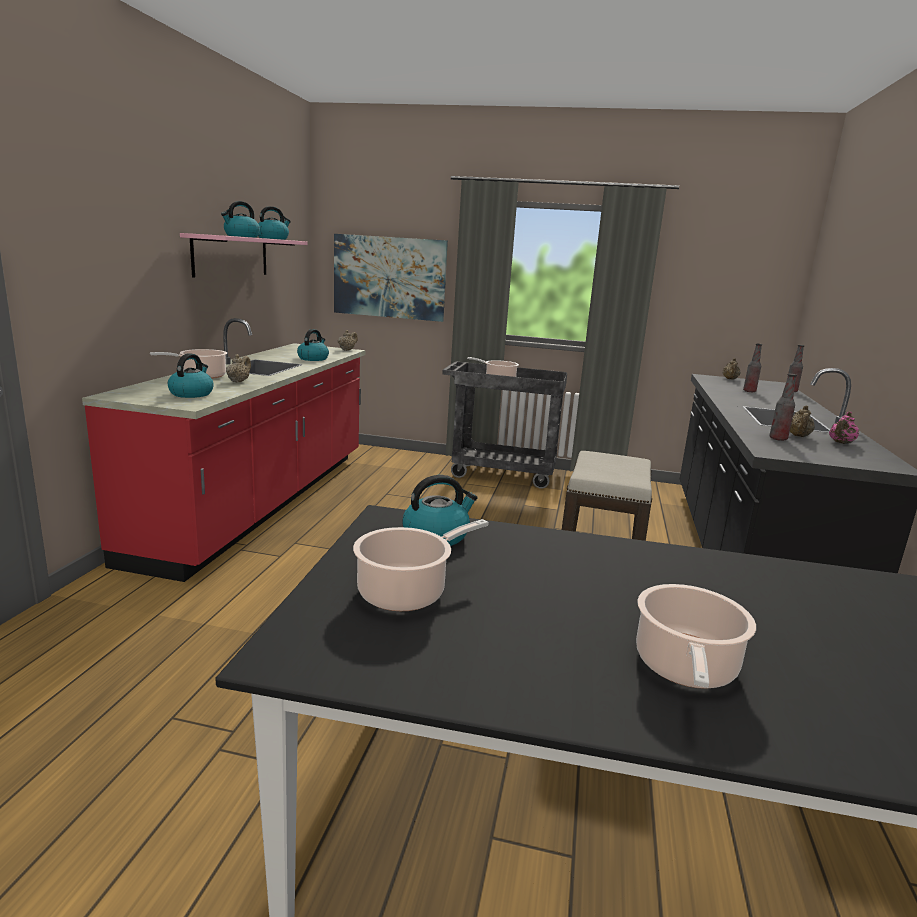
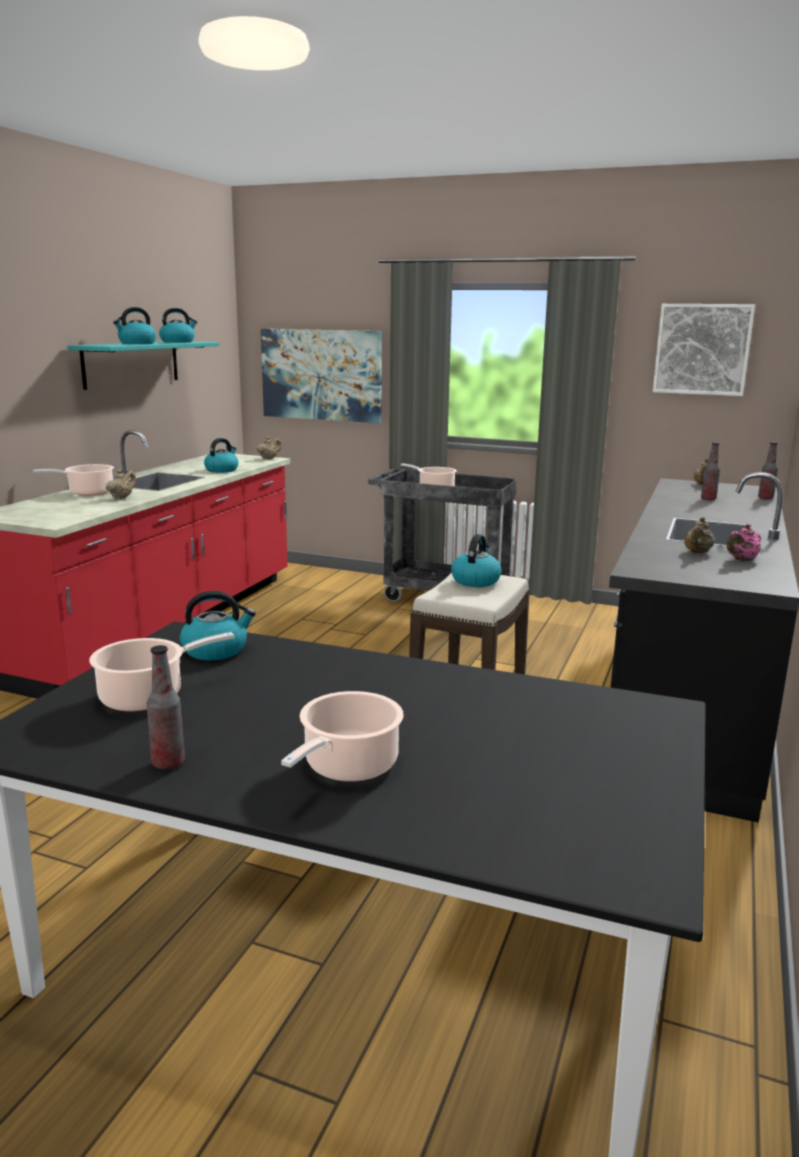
camera: 10 degrees right, 0 degrees up
(191, 394) = (64, 511): kettle -> kettle (475, 580)
(231, 256) = (131, 363): pink shelf -> turquoise shelf
(727, 267) = (702, 349): none -> picture
(778, 439) = (666, 555): bottle -> bottle (168, 763)

